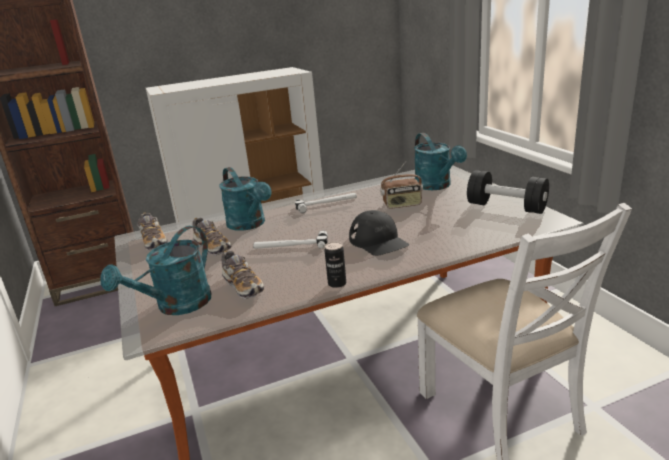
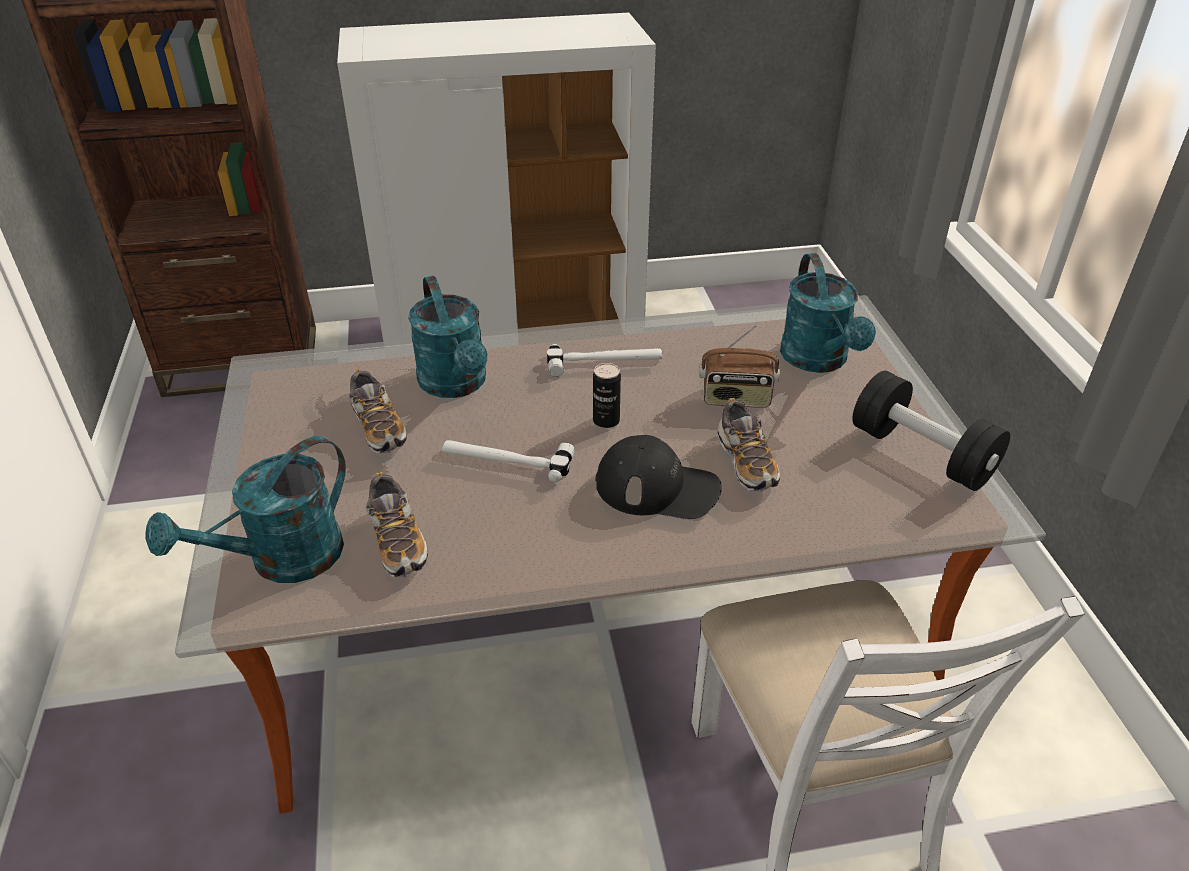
camera: 10 degrees right, 15 degrees up
(154, 242) = (289, 389): shoe -> shoe (746, 462)
(337, 283) = (550, 578): can -> can (606, 420)
(378, 241) = (658, 487): black cap -> black cap turned 60 degrees counterclockwise

